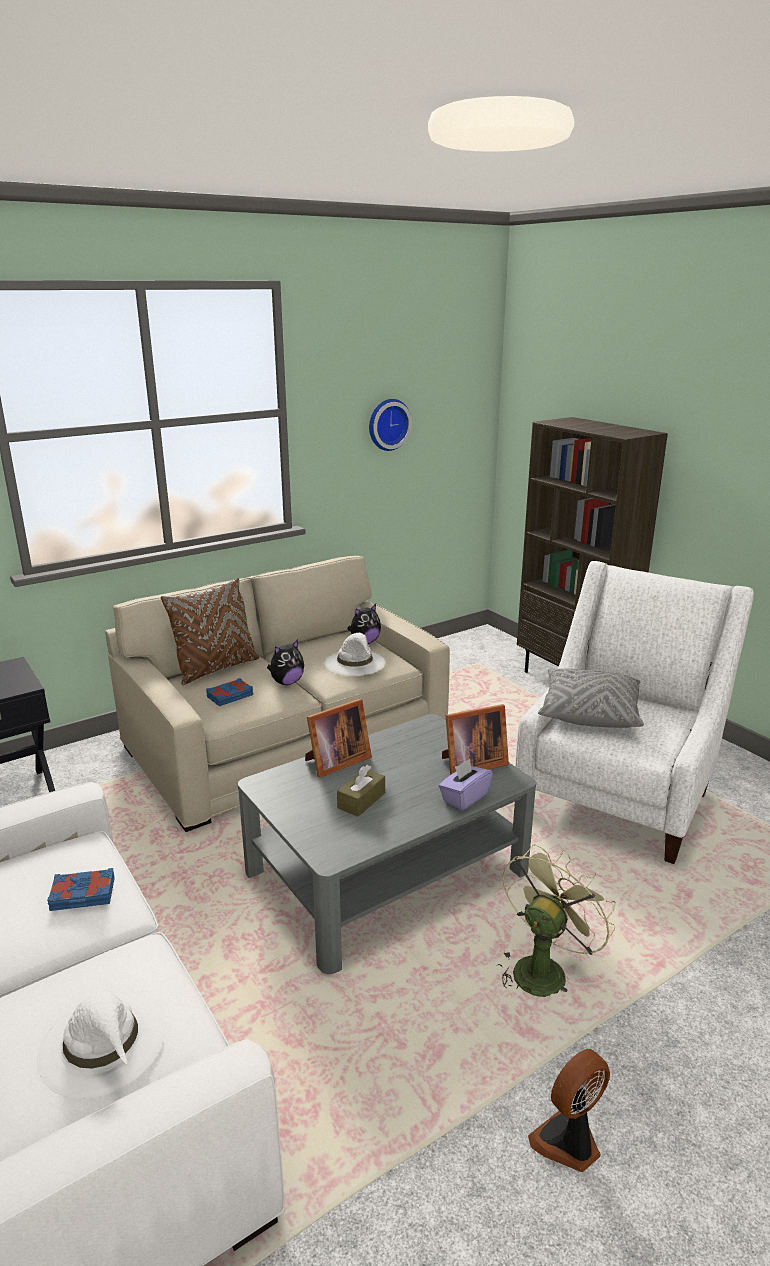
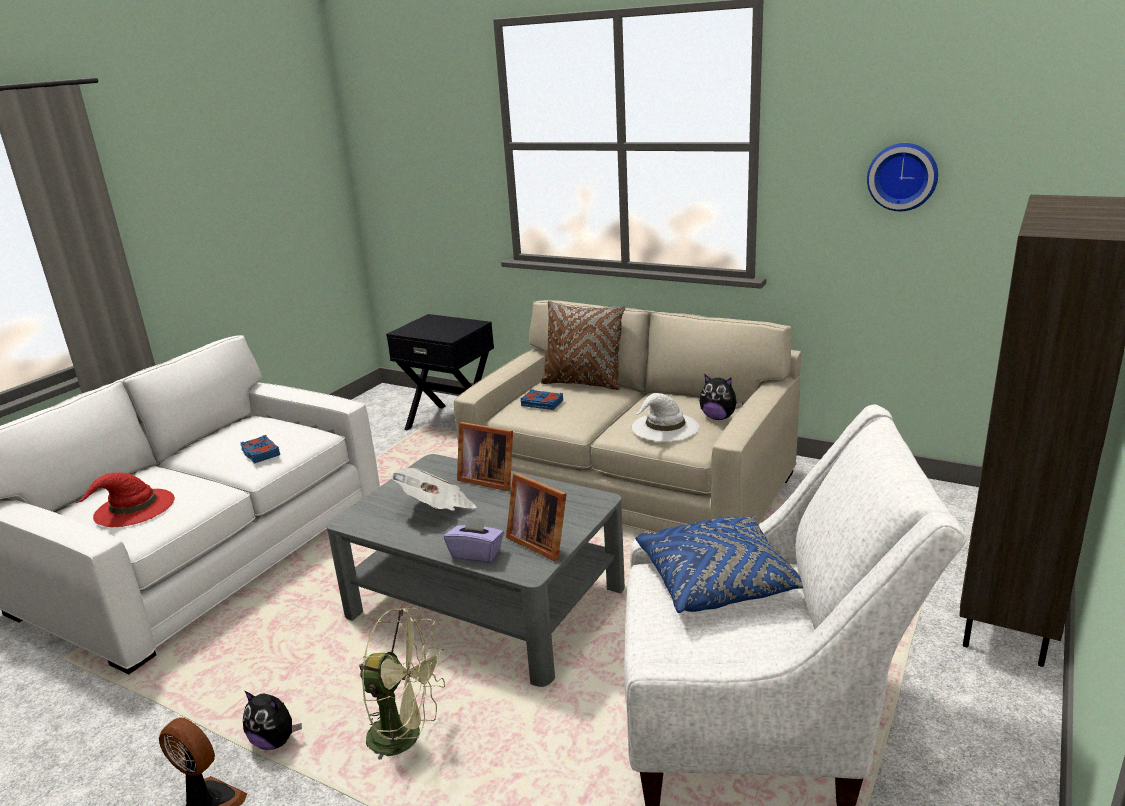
camera: 65 degrees right, 0 degrees up
(103, 1044) = (133, 508): white hat -> red hat
(286, 682) = (594, 415): plush toy -> plush toy (275, 741)
(361, 800) = (436, 508): brown tissue box -> newspaper
(589, 712) = (717, 581): grey pillow -> blue pillow

